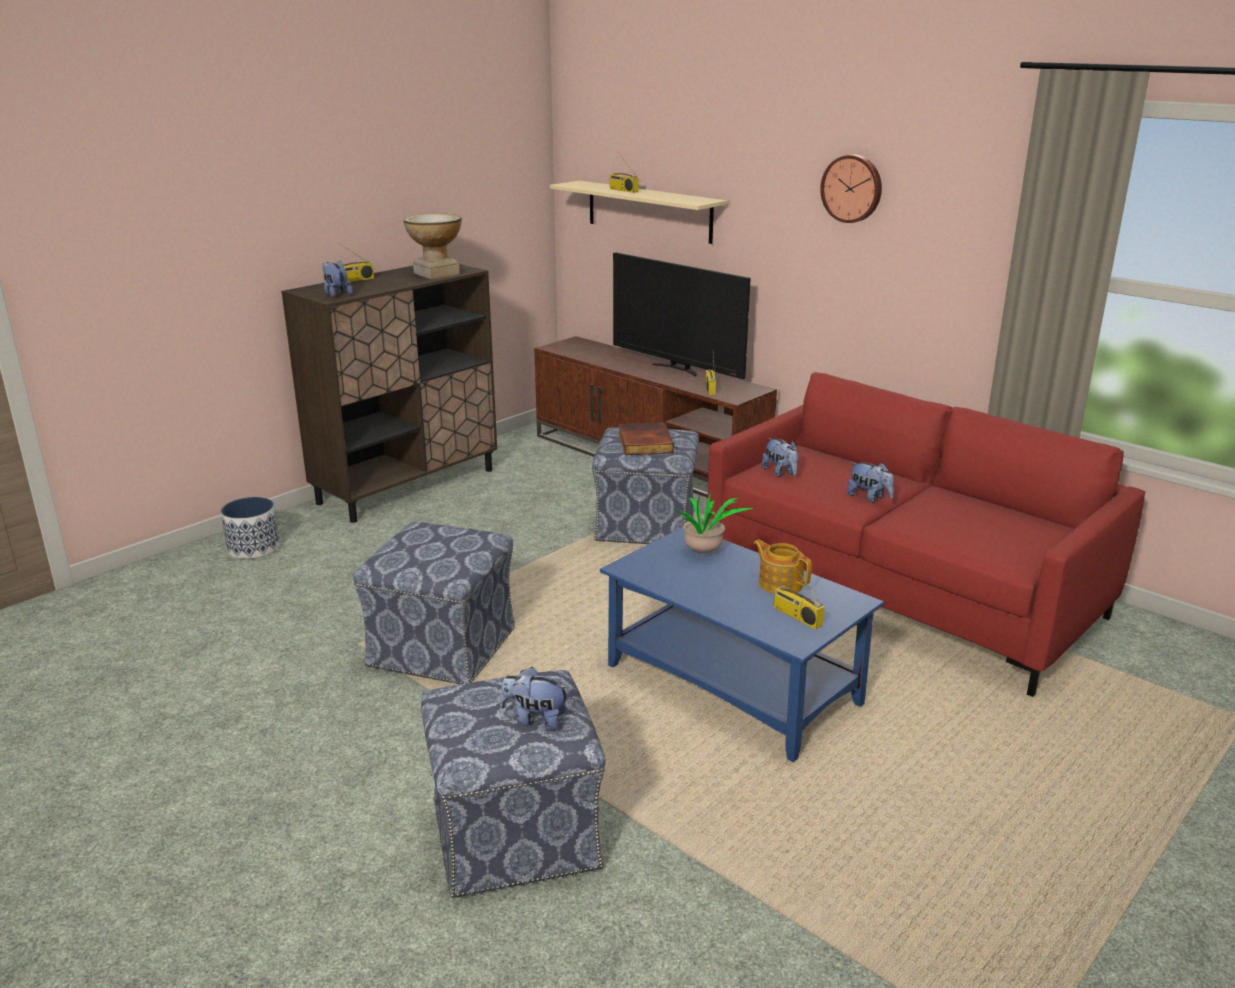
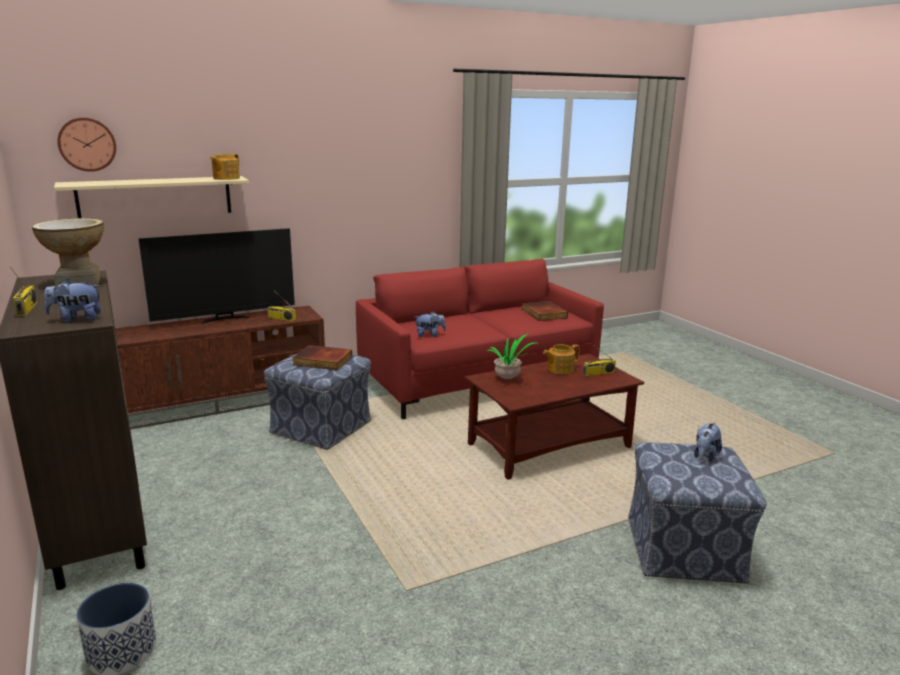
camera: 70 degrees left, 5 degrees down
(443, 646) = (439, 544): ottoman -> none
(623, 190) = (141, 181): radio -> none
(692, 200) = (225, 178): none -> teapot
(734, 685) = (550, 445): blue coffee table -> brown coffee table
(852, 188) = (347, 153): wall clock -> wall clock (87, 144)
(869, 497) = (482, 325): plush toy -> none
(996, 531) = (543, 313): none -> book

